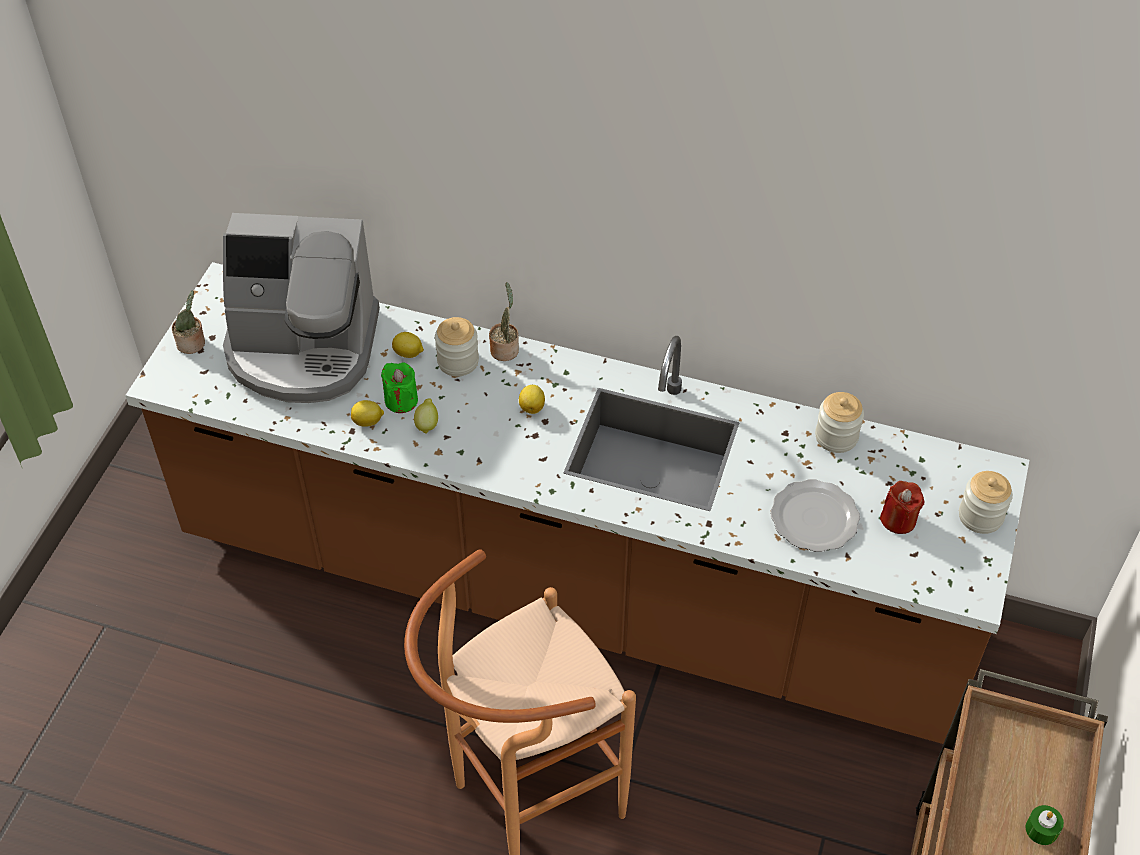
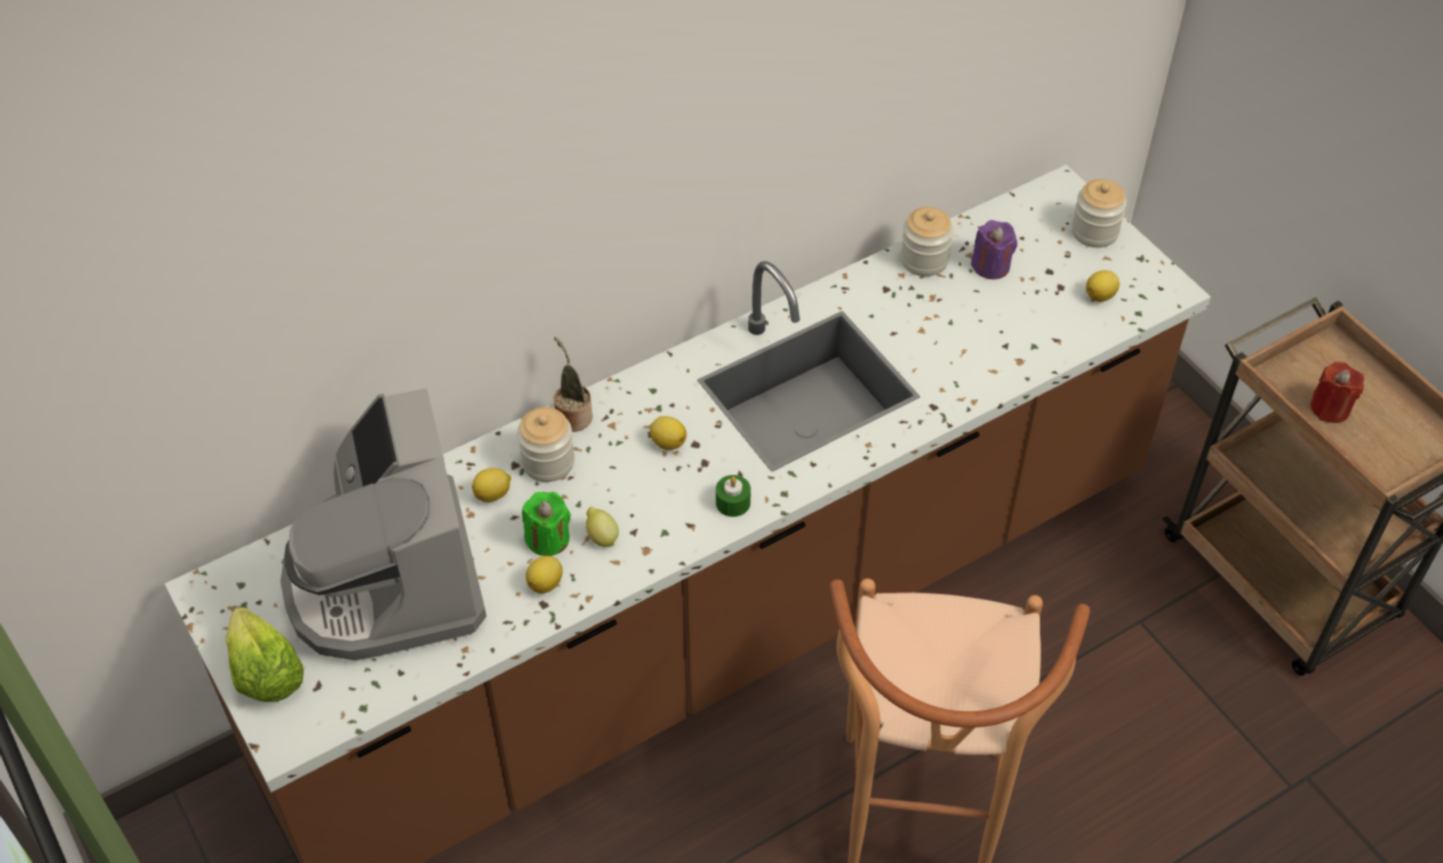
camera: 50 degrees left, 0 degrees up
(193, 344) = (265, 672): potted plant -> lettuce
(303, 349) = (387, 578): coffee machine -> coffee machine turned 120 degrees clockwise
(813, 518) = (995, 334): plate -> none
(874, 476) = (991, 266): none -> purple candle
(898, 520) = (1050, 283): red candle -> red candle (1330, 408)
(920, 557) = (1101, 296): none -> lemon
(1041, 829) = (1398, 416): green candle -> green candle (733, 502)

